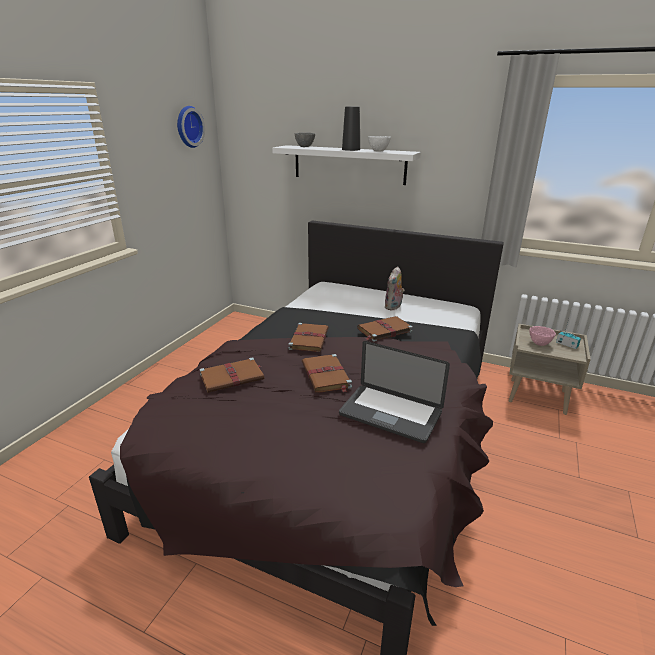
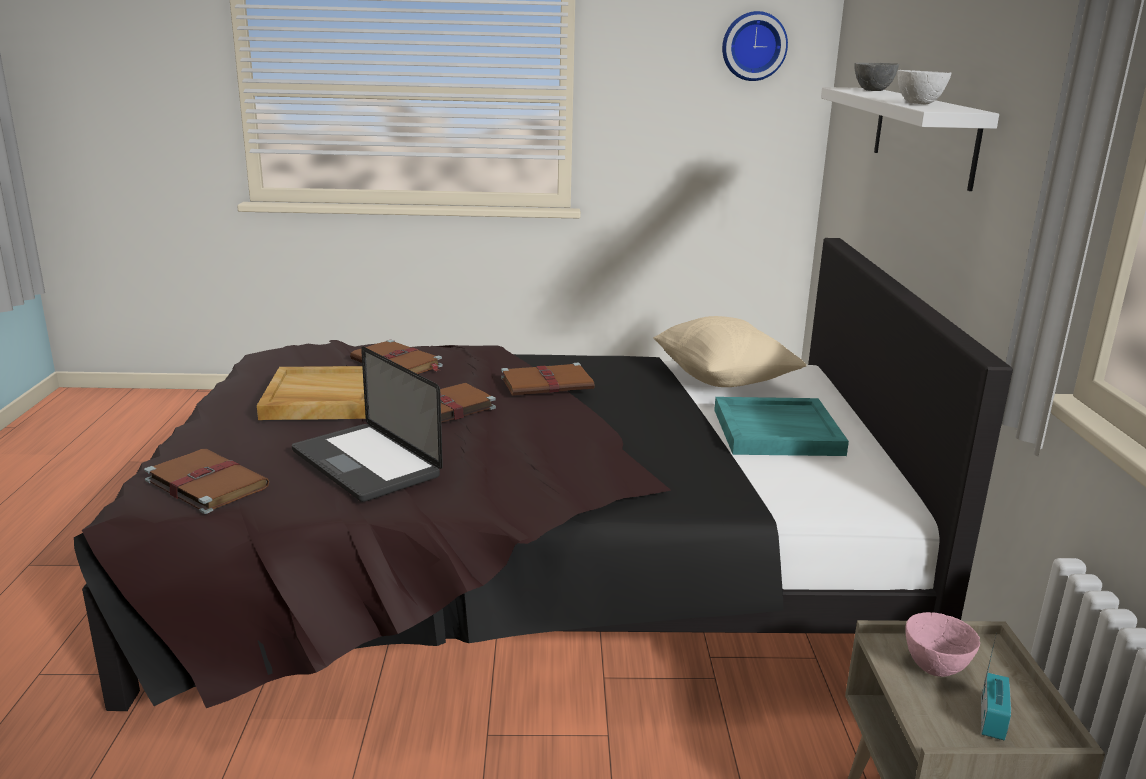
camera: 65 degrees right, 5 degrees down
(273, 415) = (322, 398): none -> beige tray
(328, 301) = (723, 380): none -> beige pillow
(351, 149) = (899, 98): black vase -> none
(384, 330) = (643, 429): brown book -> brown book (205, 483)
(390, 414) = (365, 464): laptop -> laptop turned 45 degrees counterclockwise
(393, 307) = (777, 431): plush toy -> turquoise tray

